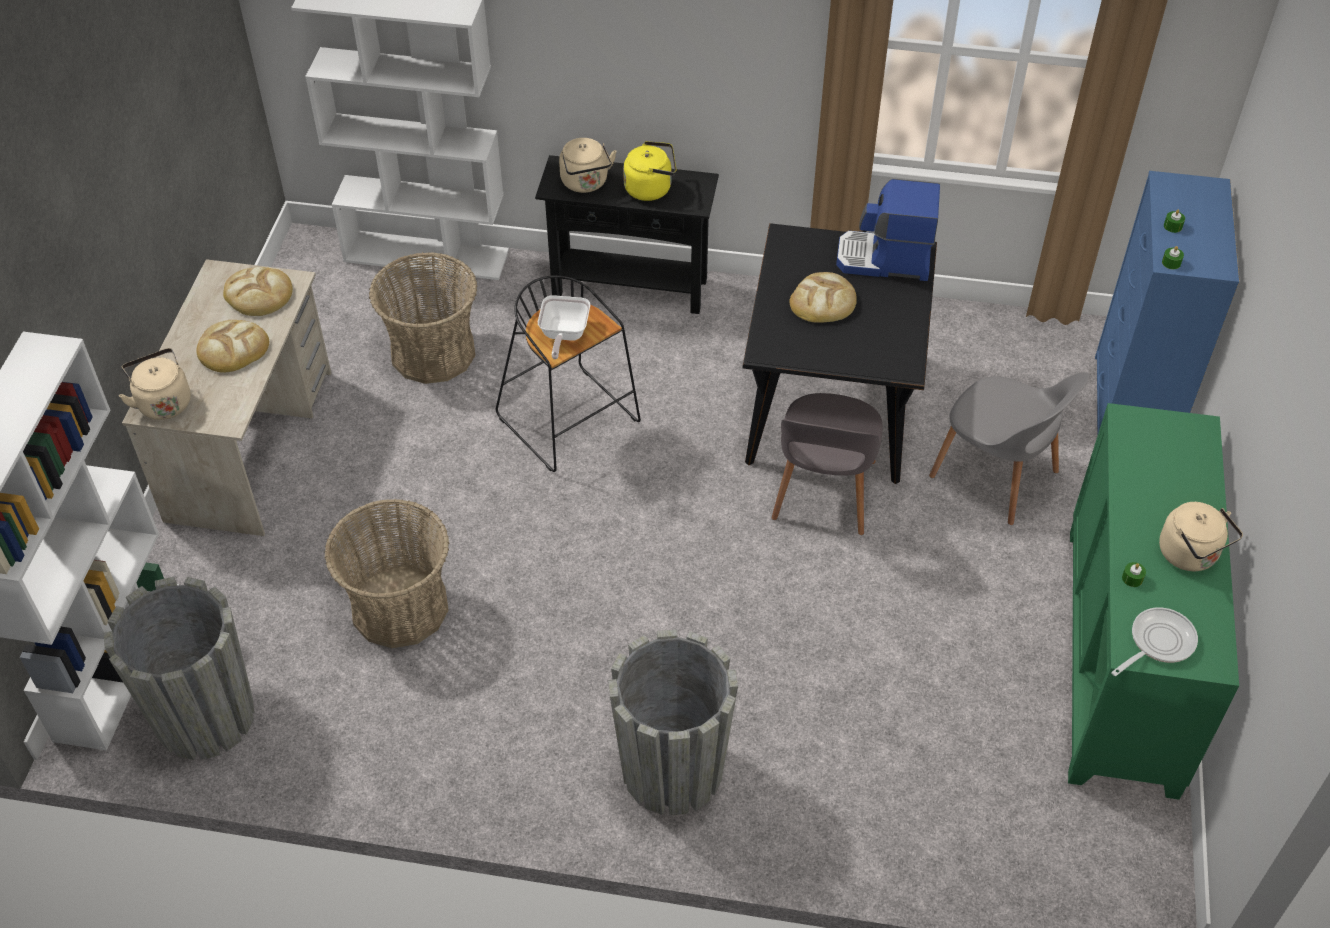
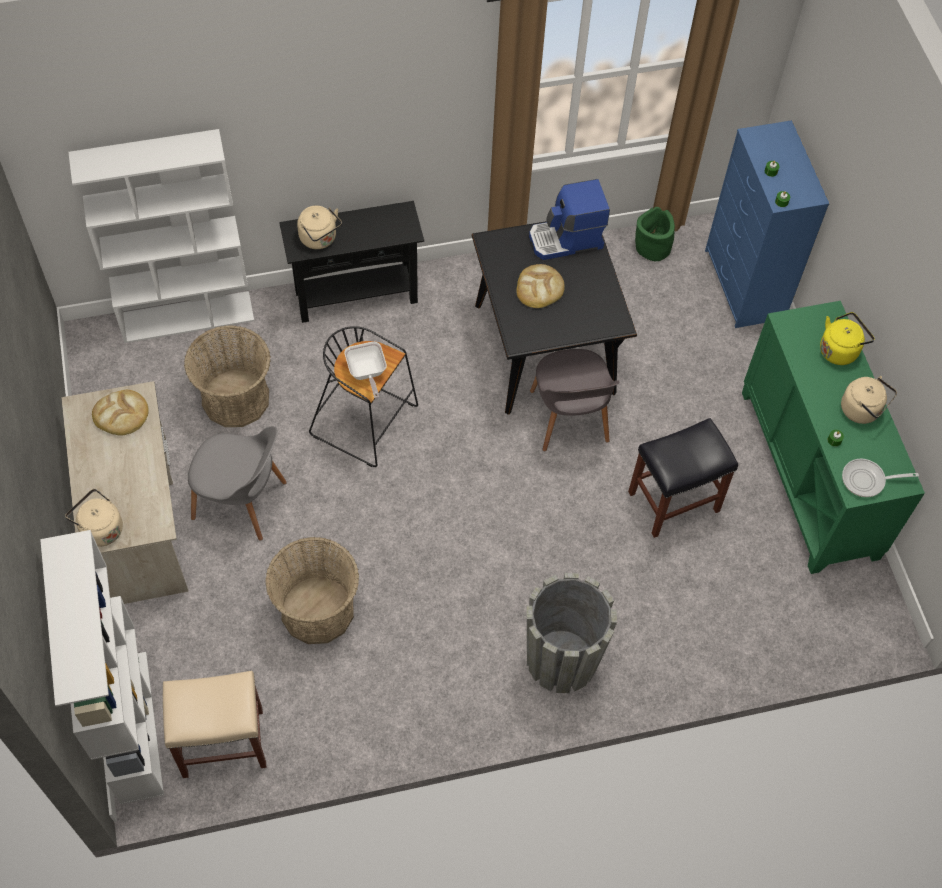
camera: 25 degrees left, 10 degrees up
(205, 717) = (222, 743): grey planter -> beige stool
(233, 349) = (127, 467): bread -> none
(651, 188) = (370, 228): yellow kettle -> yellow kettle (840, 350)
(914, 632) = (673, 502): none -> black stool
(997, 476) = (678, 366): grey chair -> grey chair (242, 502)
(1026, 335) = (652, 247): none -> green planter
(1157, 642) = (867, 480): frying pan -> frying pan turned 120 degrees counterclockwise

